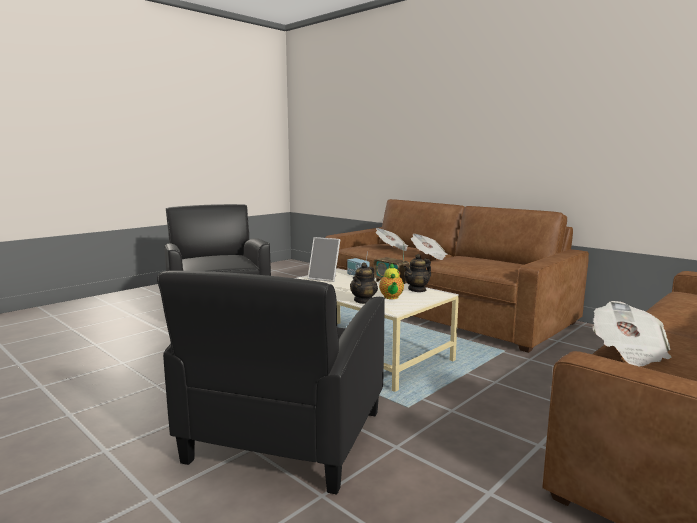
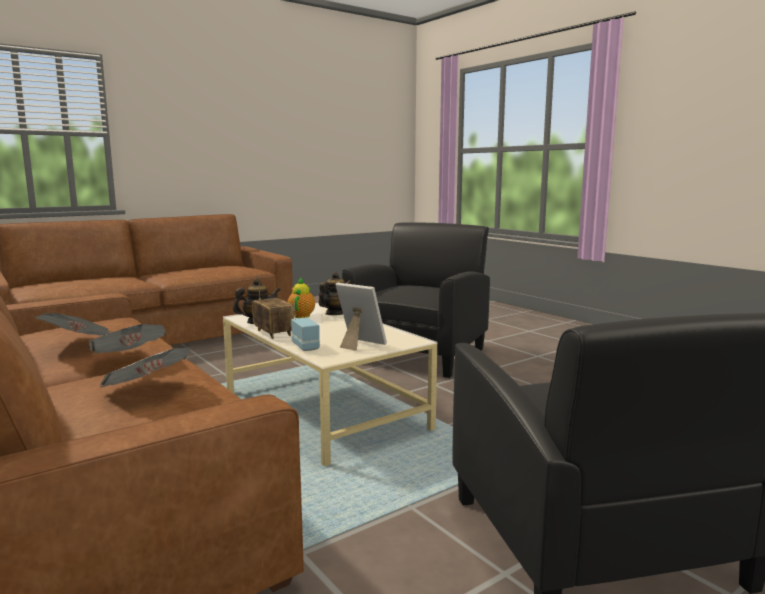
camera: 170 degrees left, 0 degrees up
(628, 352) = (229, 270): newspaper -> newspaper (81, 344)

